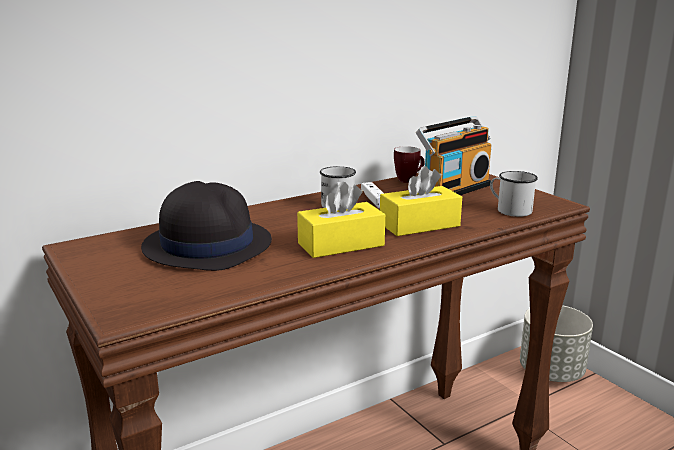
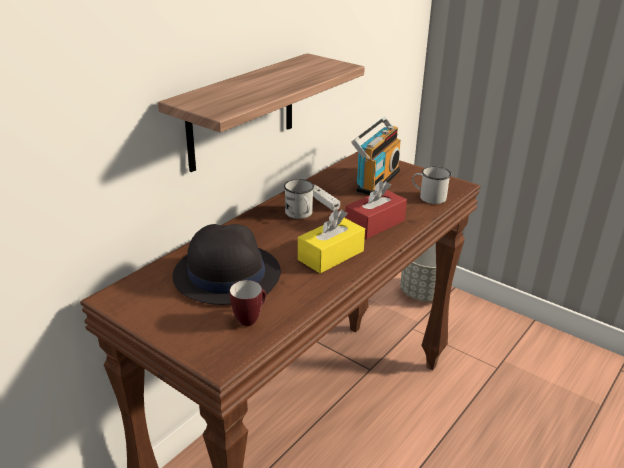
camera: 20 degrees left, 10 degrees up
(283, 81) = (242, 112): none -> shelf
(408, 180) = (334, 173): mug -> mug (250, 319)
(419, 225) = (374, 224): yellow tissue box -> red tissue box

